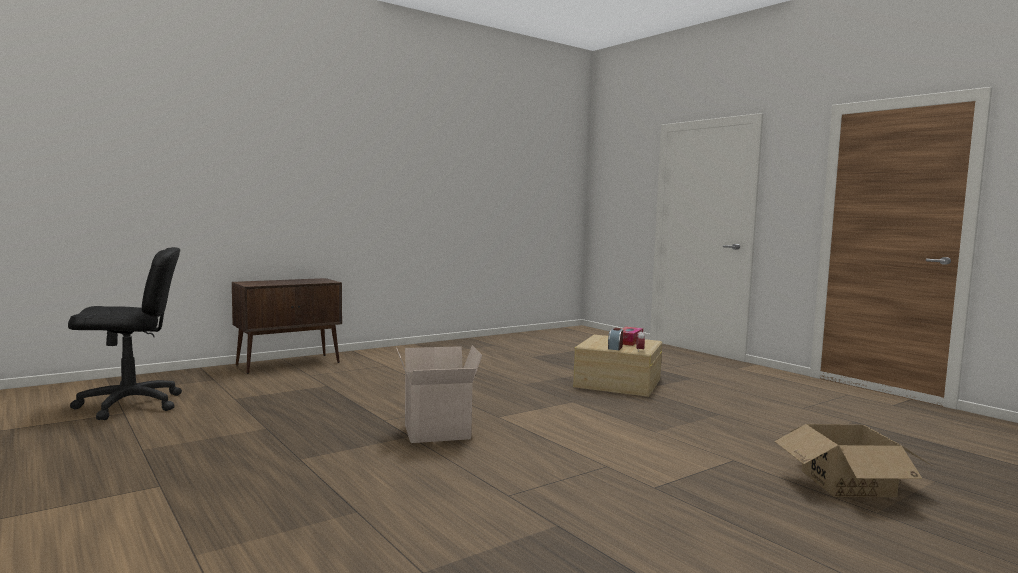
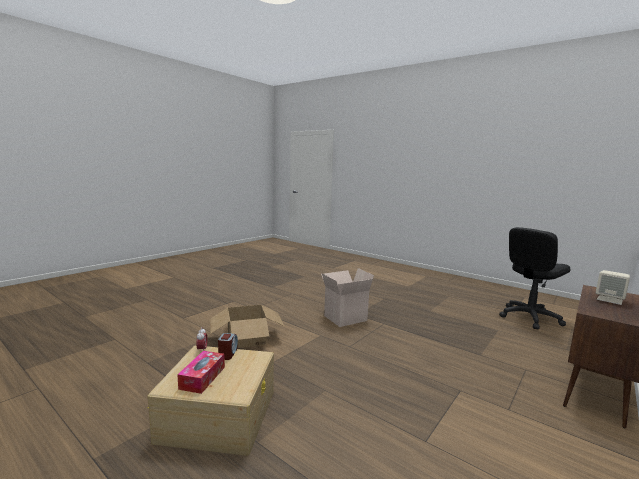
camera: 165 degrees right, 5 degrees up
(279, 282) = (610, 300): none -> beige speaker
(847, 483) = (138, 311): cardboard box -> cardboard box (246, 338)

